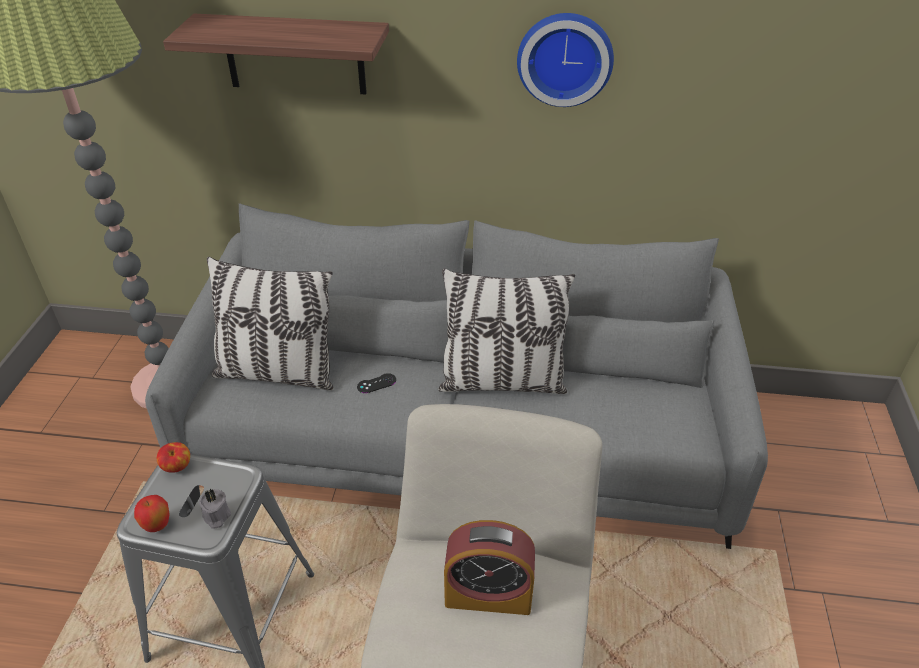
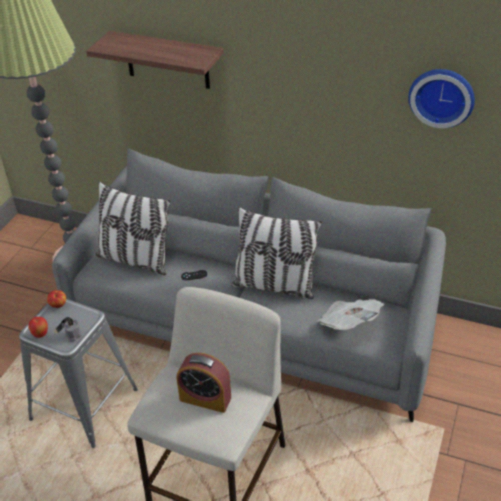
camera: 15 degrees right, 0 degrees up
(565, 58) = (332, 80): wall clock -> wall clock (442, 96)
(630, 423) = (348, 324): none -> newspaper

